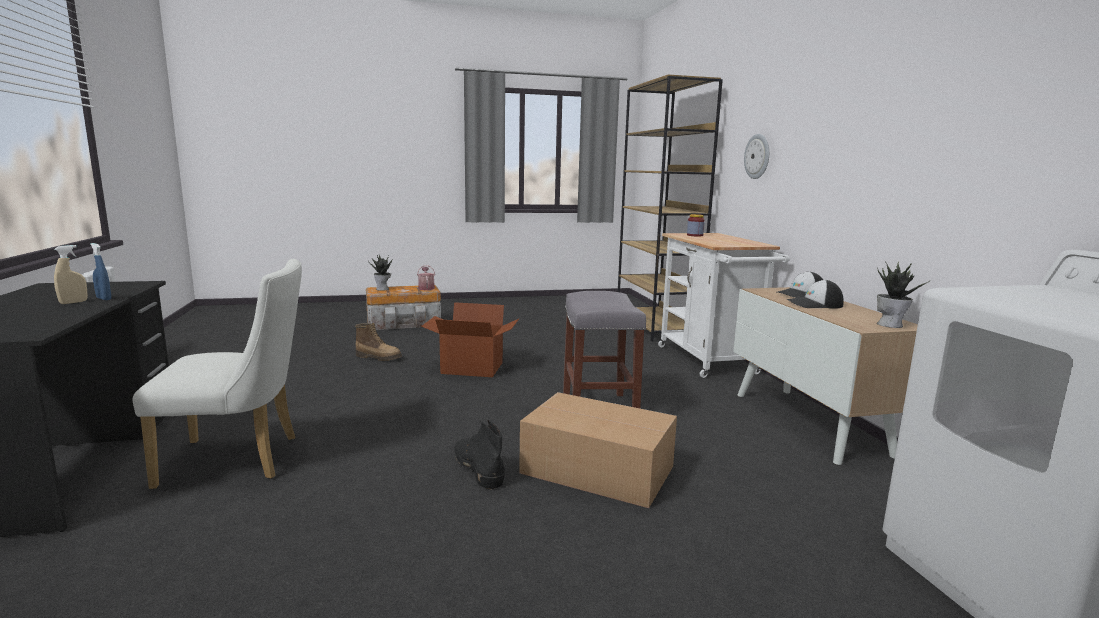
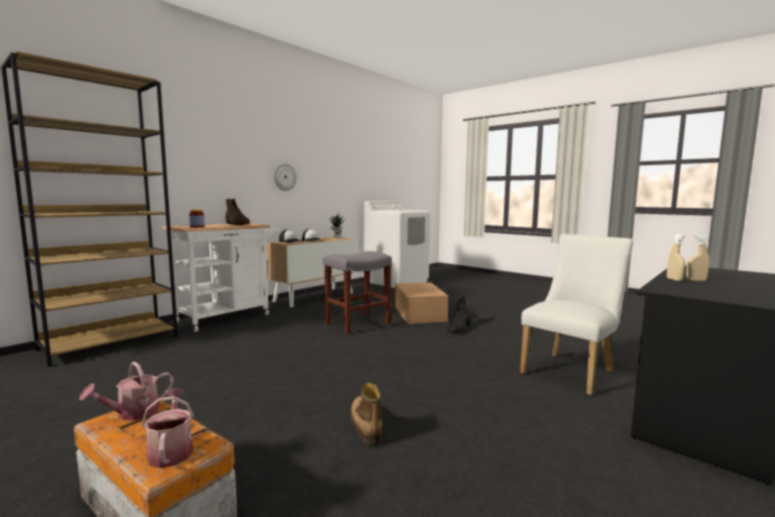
camera: 125 degrees left, 5 degrees down
(104, 299) = (674, 280): blue spray bottle -> beige spray bottle
(241, 460) = (571, 371): white chair -> white chair turned 90 degrees clockwise
(383, 289) = (171, 450): potted plant -> watering can
(471, 368) = (335, 371): cardboard box -> none
(731, 242) = (237, 224): none -> brown boot
(757, 156) = (200, 164): wall clock -> wall clock (284, 177)

